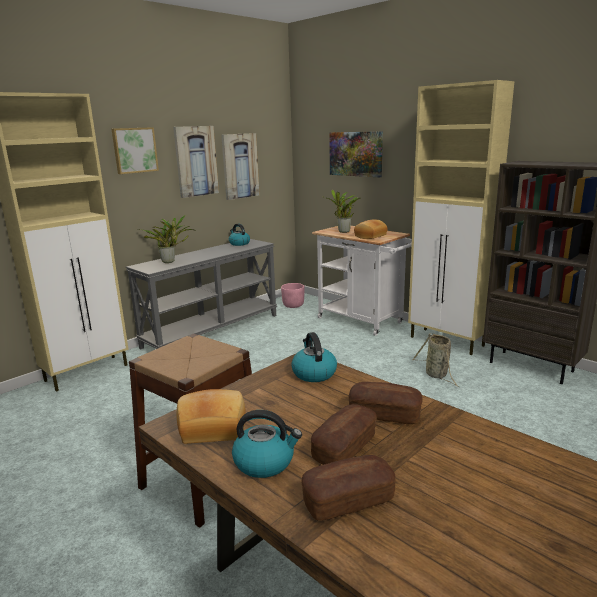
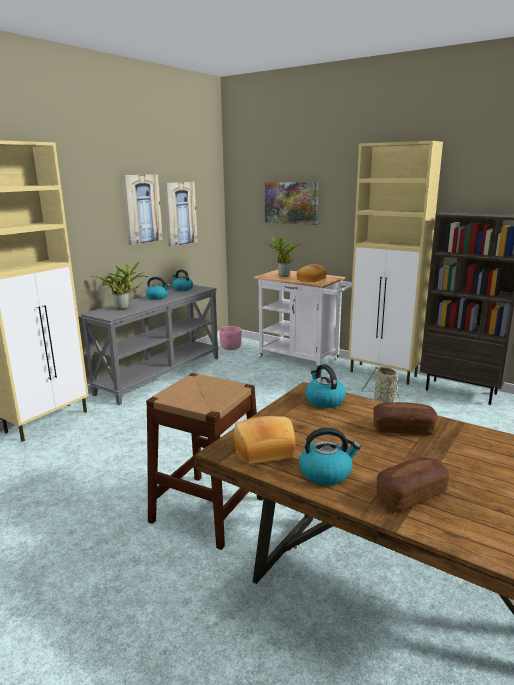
camera: 10 degrees left, 0 degrees up
(134, 150) = (87, 198): picture -> none
(209, 251) = (157, 297): none -> kettle
(344, 448) = (385, 457): bread -> none

